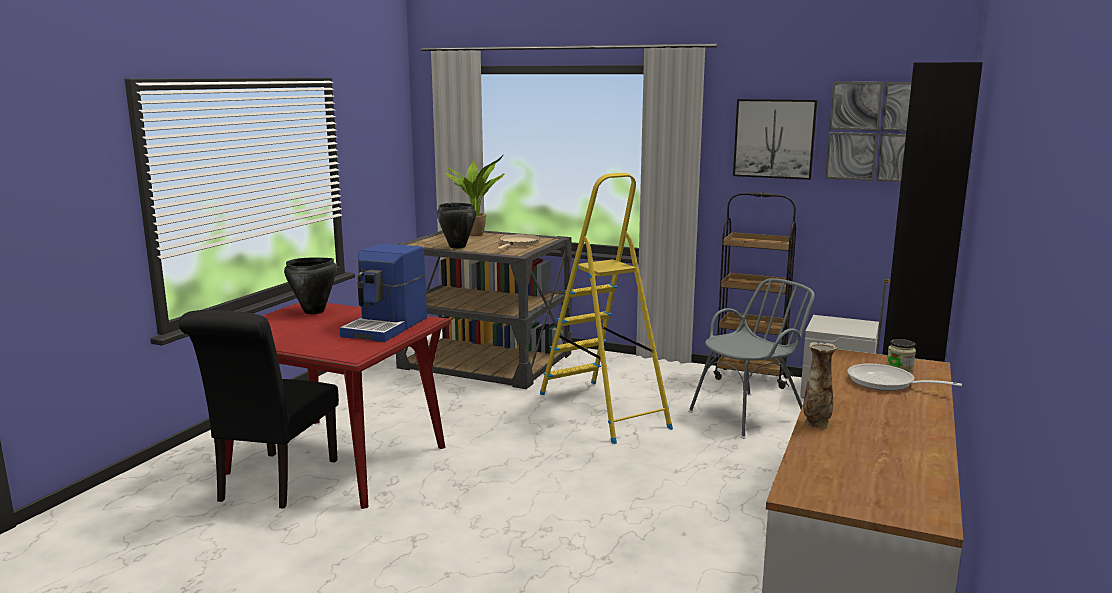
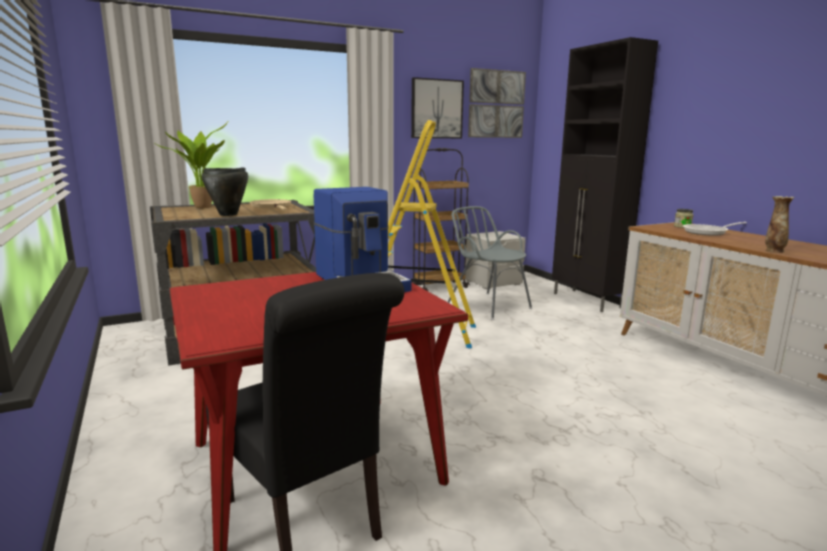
camera: 50 degrees left, 0 degrees up
(314, 311) = (233, 292): black cooking pot -> none
(750, 413) = (486, 304): grey chair -> grey chair turned 45 degrees counterclockwise

